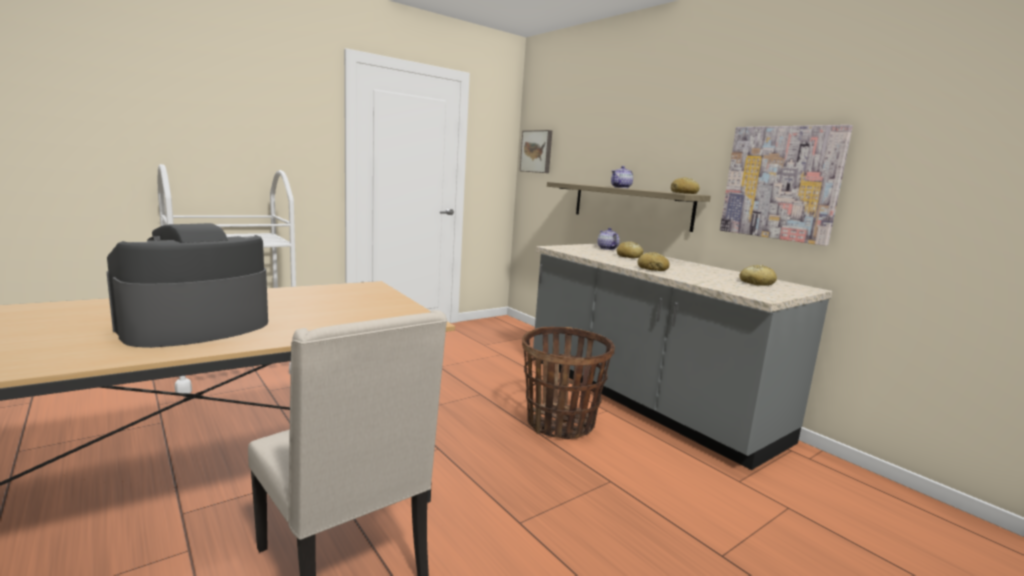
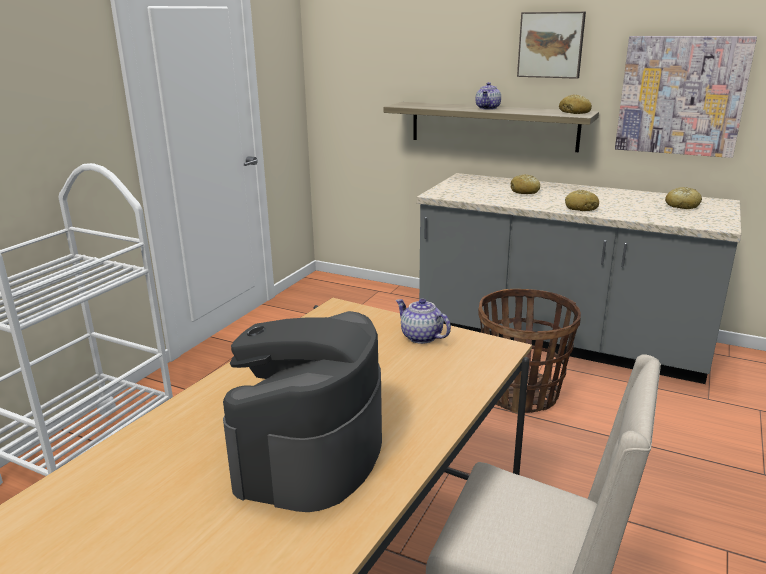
camera: 25 degrees left, 10 degrees up
(537, 151) = (338, 61): picture -> picture (551, 45)
(607, 248) = (482, 182): teapot -> teapot (421, 337)

